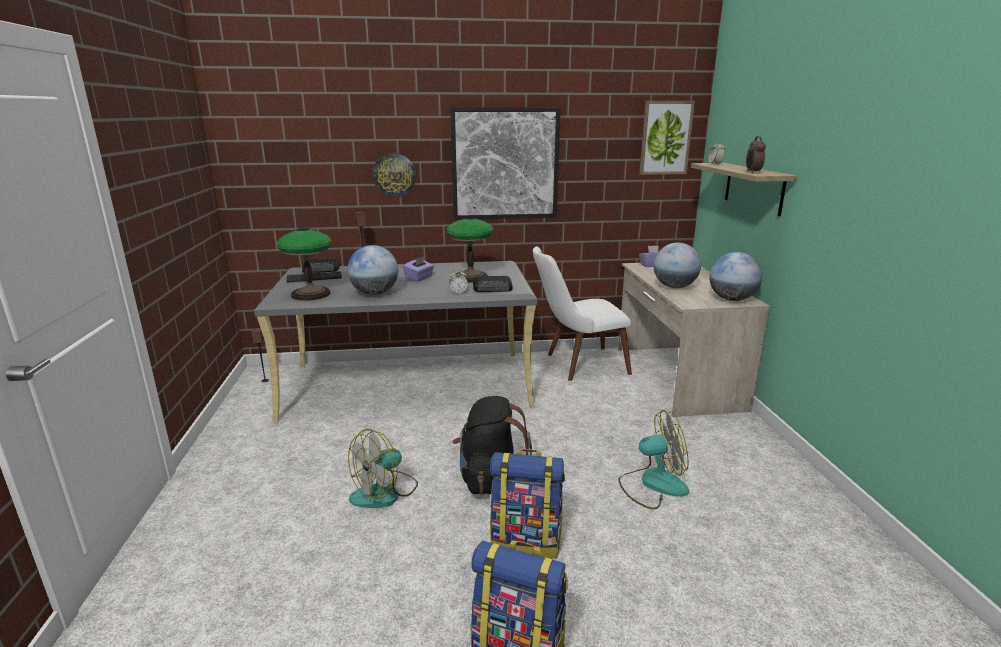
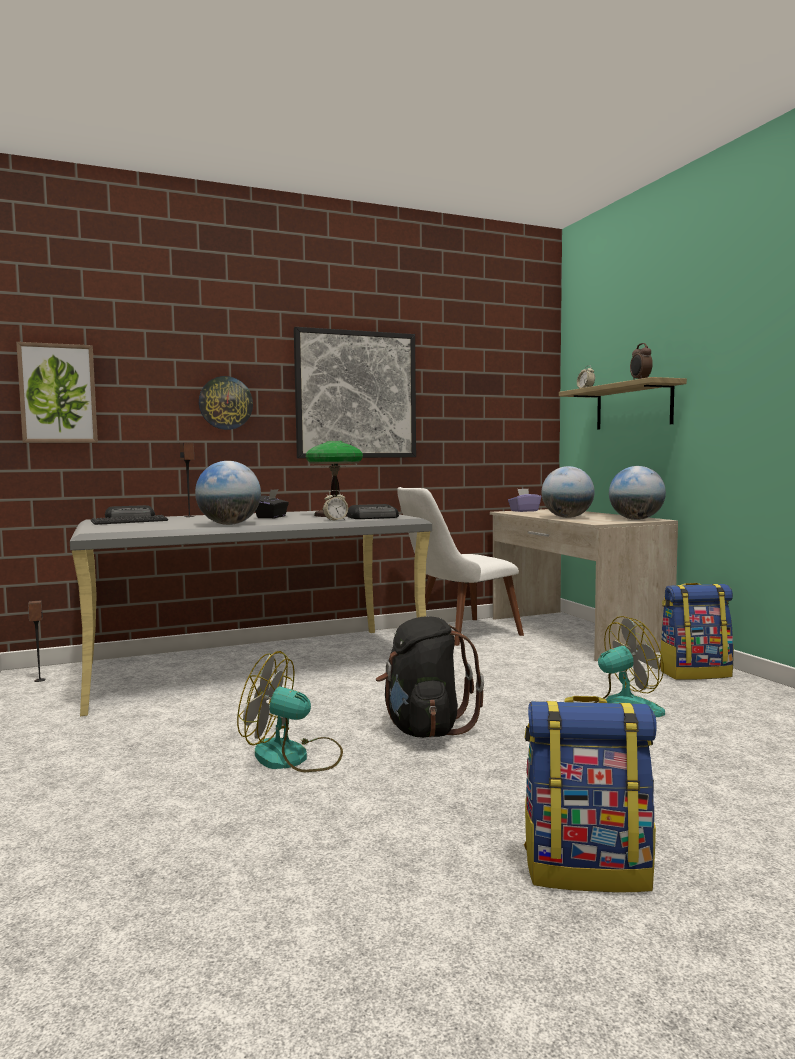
camera: 15 degrees left, 15 degrees down
(311, 294) = (142, 527): table lamp -> none
(385, 492) = (293, 757): fan -> fan turned 75 degrees clockwise
(419, 278) = (272, 517): purple tissue box -> black tissue box
(526, 541) = (514, 773): backpack -> backpack (694, 673)
(665, 138) = (522, 373): picture -> picture (58, 393)

